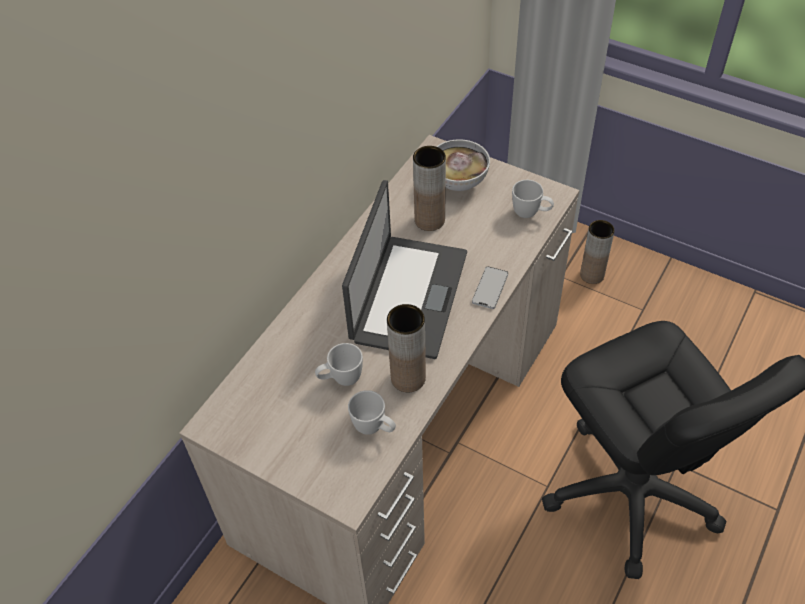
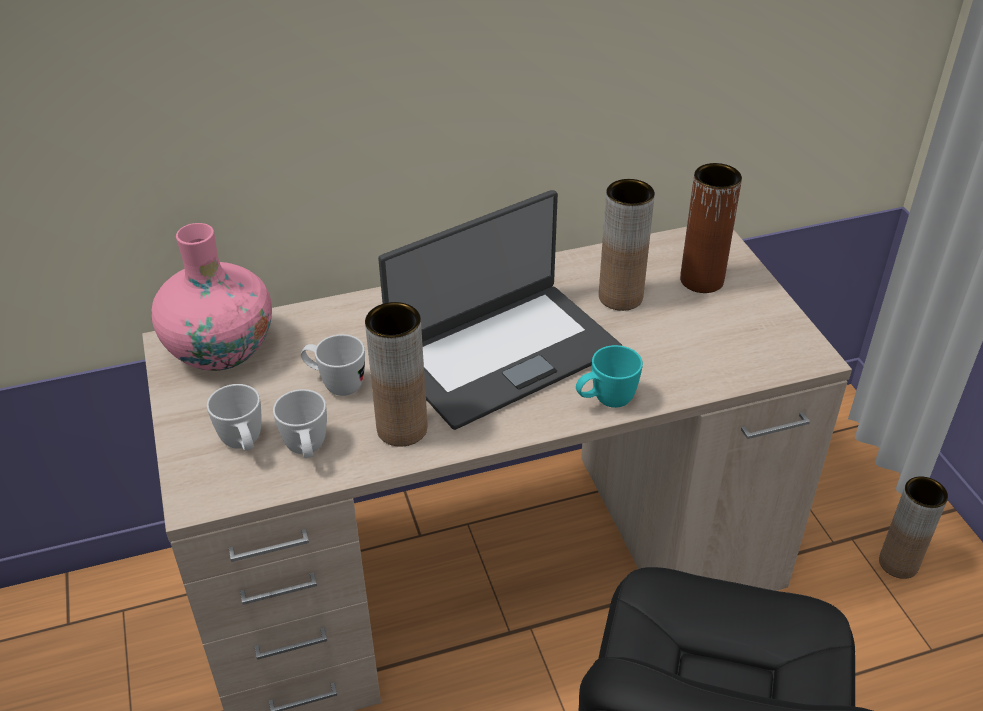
camera: 40 degrees right, 10 degrees down
(245, 407) = (221, 350): none -> pink vase
(459, 182) = (701, 280): bowl -> brown vase
(490, 288) = (605, 401): phone -> turquoise mug
(531, 213) = (753, 357): white mug -> white mug (244, 445)

